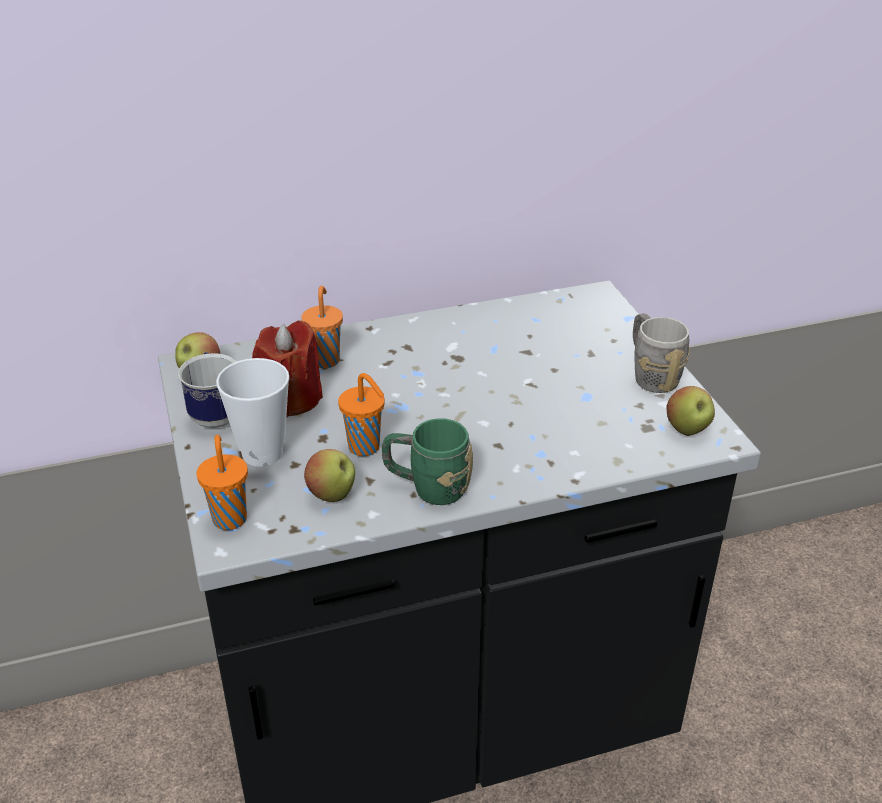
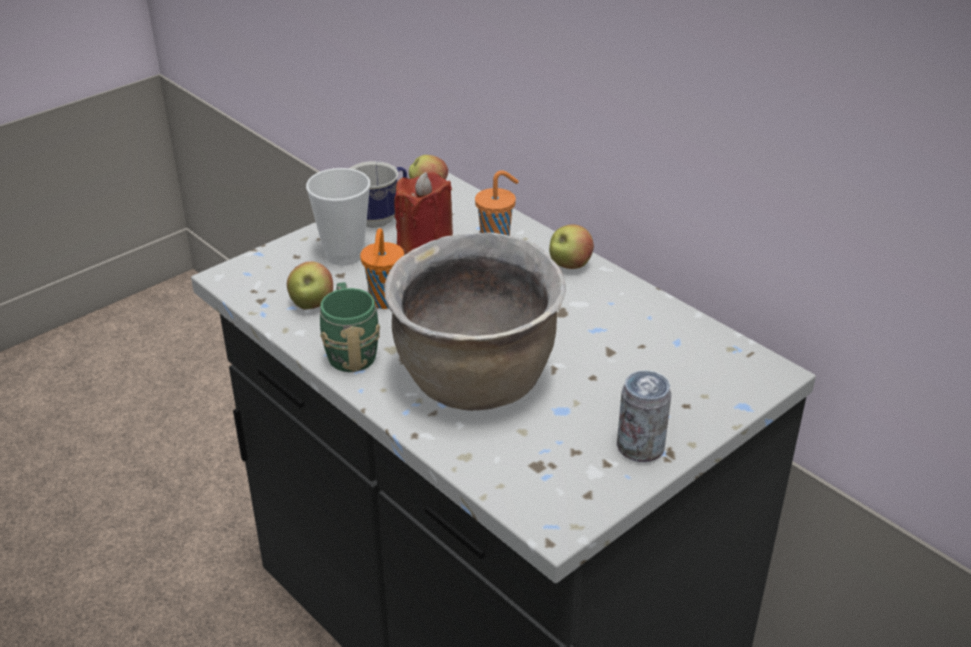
camera: 65 degrees right, 0 degrees up
(229, 517) = (258, 267): orange cup -> none
(525, 428) = (476, 383): none -> brown cooking pot
(651, 375) = (640, 448): grey mug -> can
(687, 430) = (555, 497): apple -> apple (569, 265)

